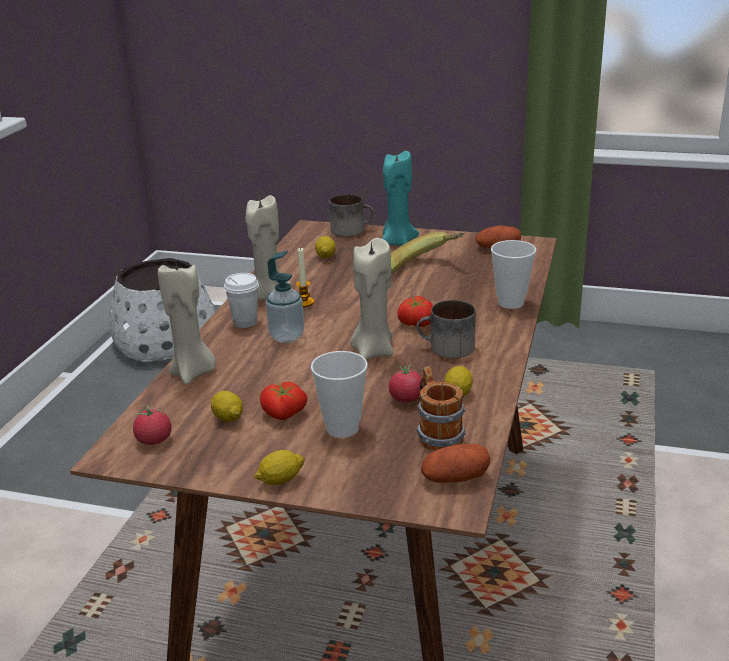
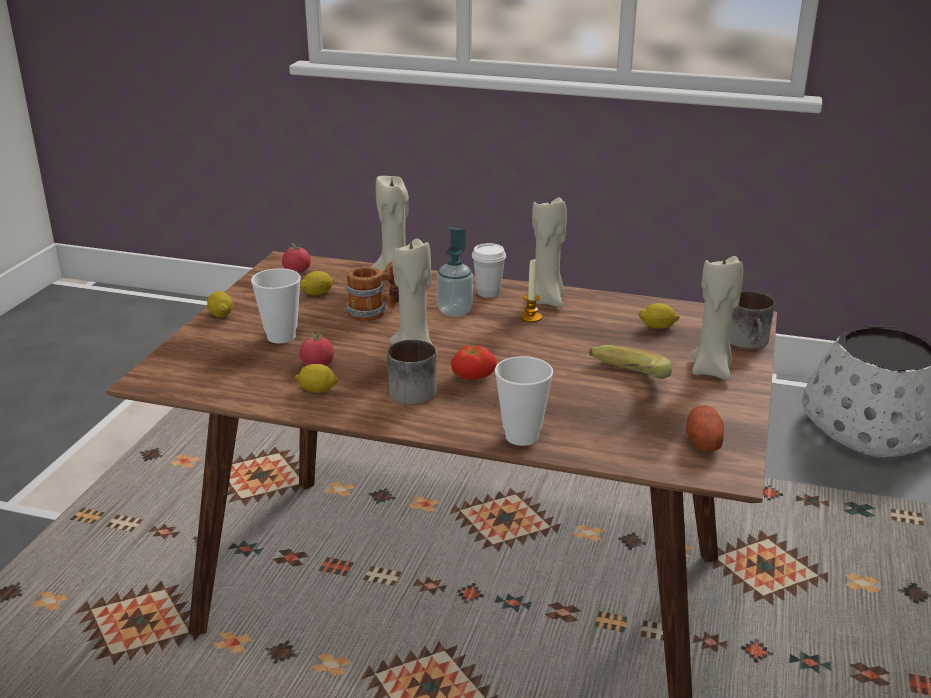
camera: 90 degrees right, 0 degrees up
(283, 414) = (314, 313): tomato -> none
(397, 242) = (712, 370): turquoise candle -> beige candle
(436, 433) = (253, 376): mug -> mug (374, 312)
(455, 478) = (182, 381): potato -> none

